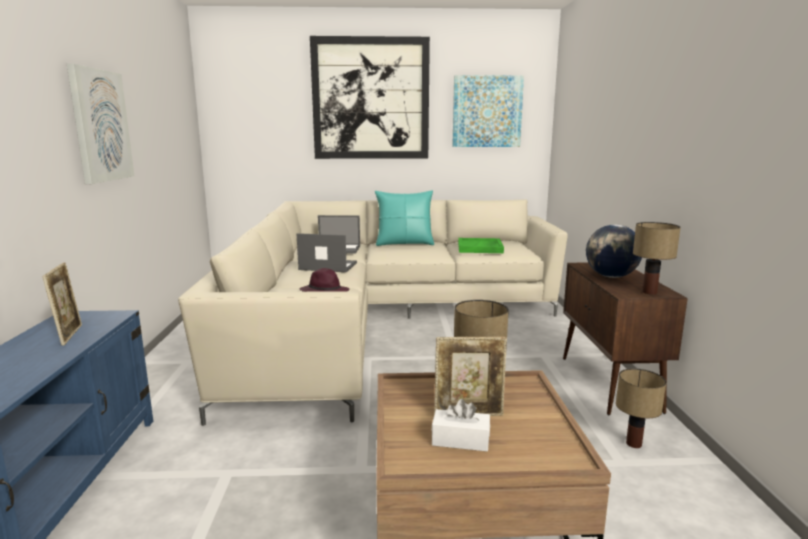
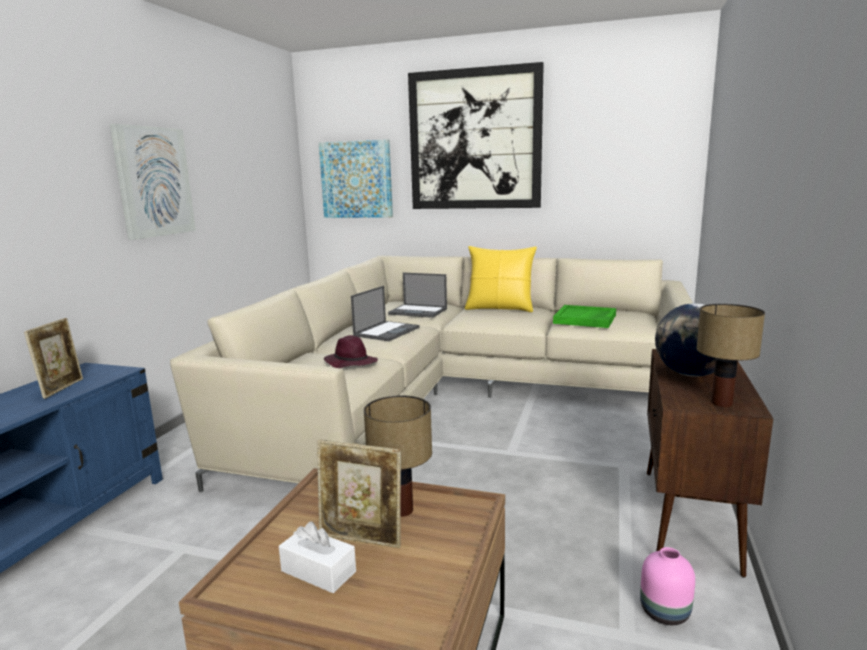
camera: 20 degrees right, 0 degrees up
(327, 266) = (387, 331): laptop -> laptop turned 90 degrees clockwise
(404, 243) = (499, 308): turquoise pillow -> yellow pillow
(487, 111) = (616, 149): picture -> picture (356, 179)
(634, 444) = (666, 613): table lamp -> pink vase

